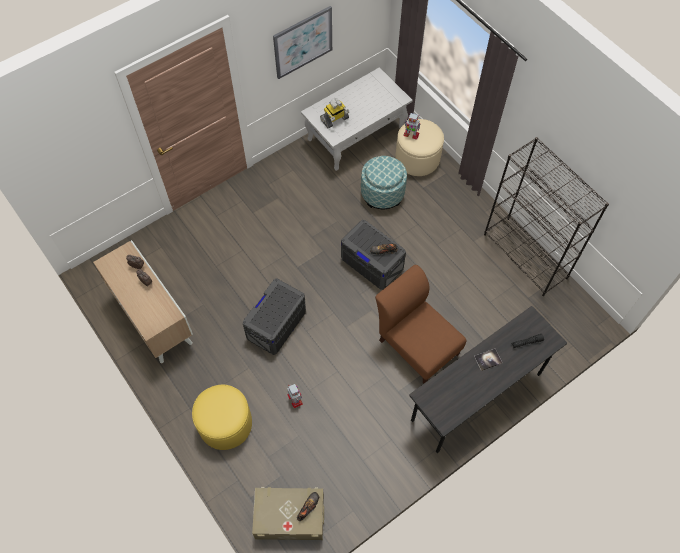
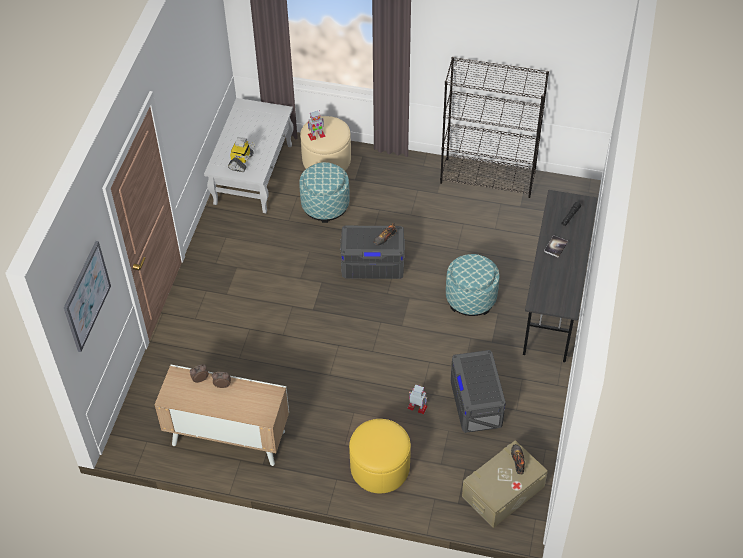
camera: 40 degrees left, 10 degrees down
(276, 324) = (342, 364): grey storage box -> grey storage box (476, 402)
(303, 42) = (191, 96): picture -> picture (86, 296)
(416, 344) = (471, 298): brown chair -> ottoman

